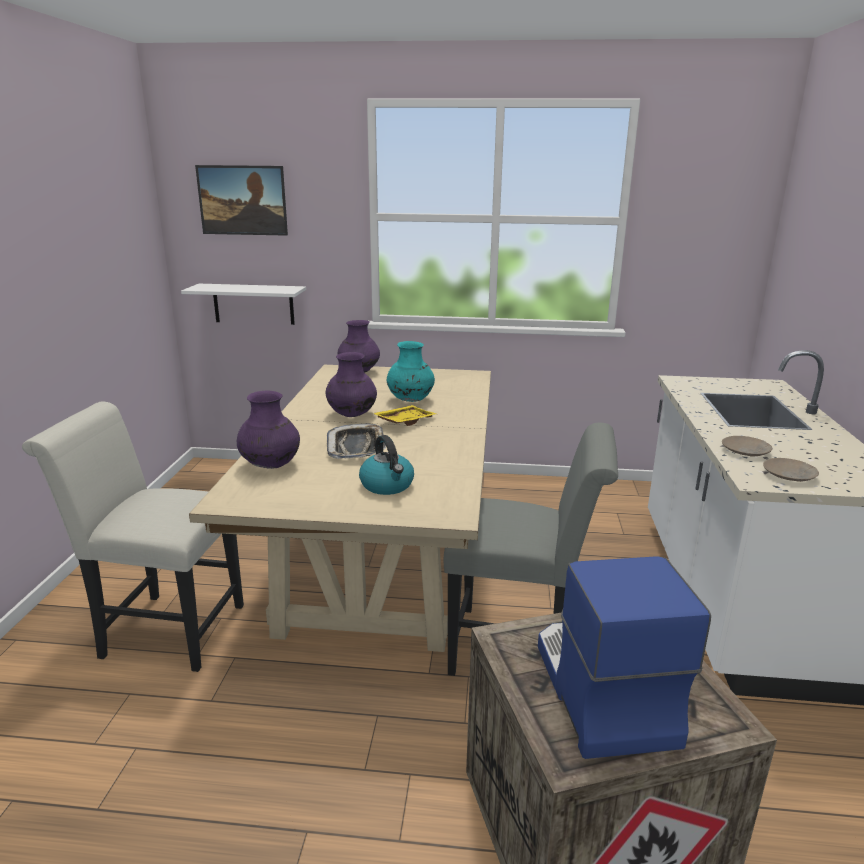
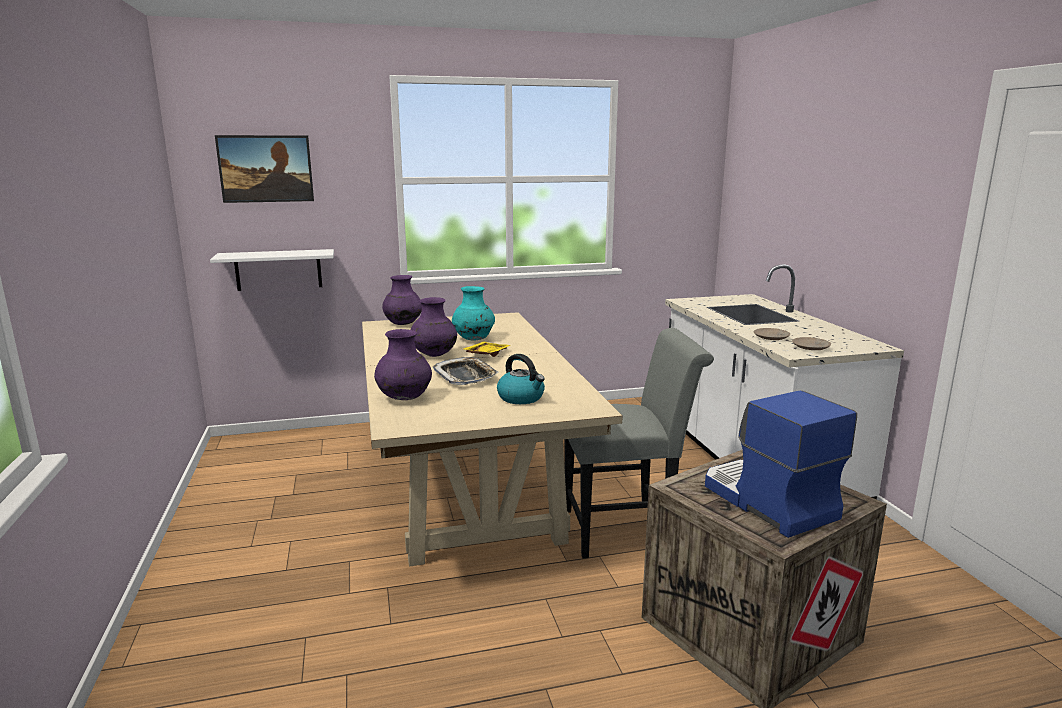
camera: 20 degrees left, 5 degrees down
(164, 629) = (299, 581): white chair -> none

